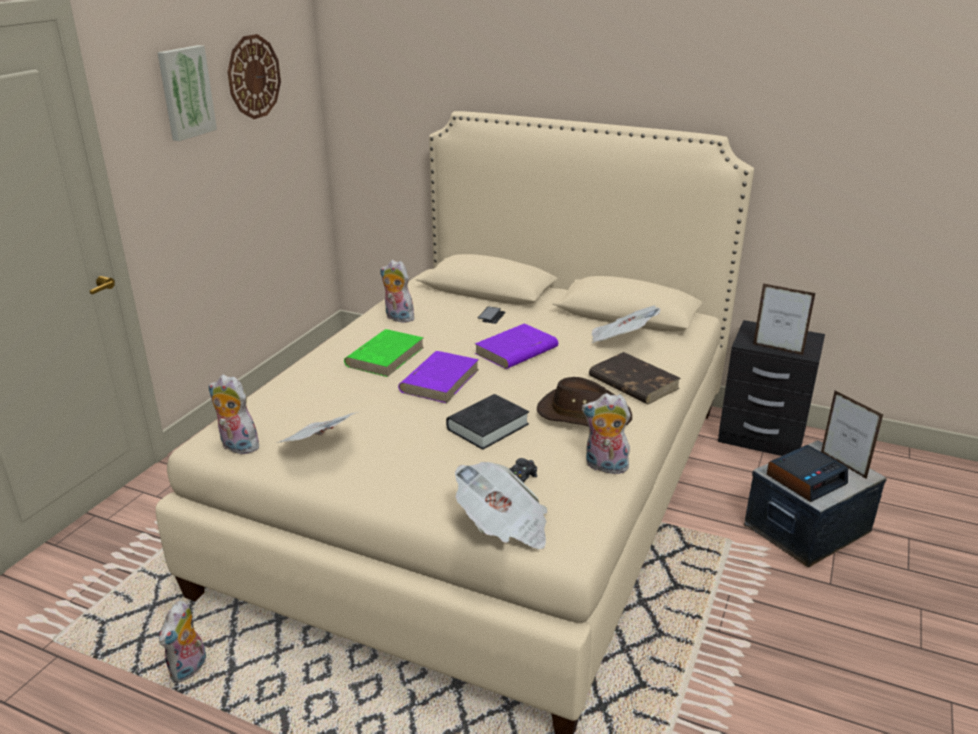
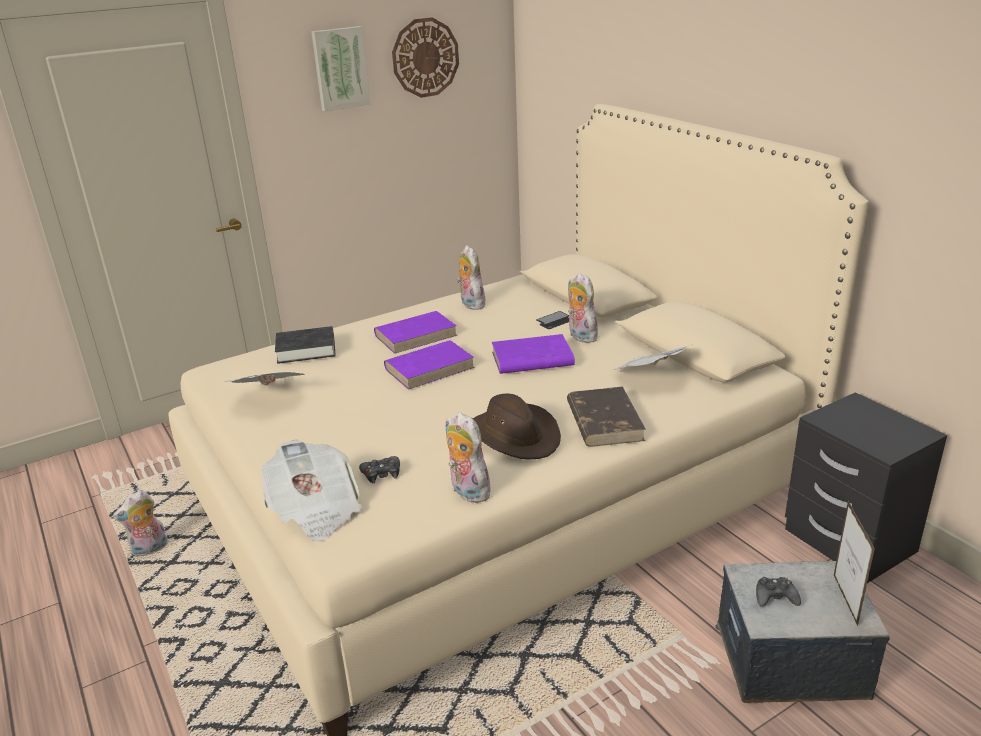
camera: 35 degrees right, 0 degrees up
(236, 446) = (223, 378): plush toy -> plush toy (580, 336)
(385, 356) = (416, 335): green book -> purple book
(487, 427) = (416, 421): black book -> black book (306, 350)
(778, 349) = (854, 436): picture frame -> none
(806, 479) = (775, 597): alarm clock -> black game controller

